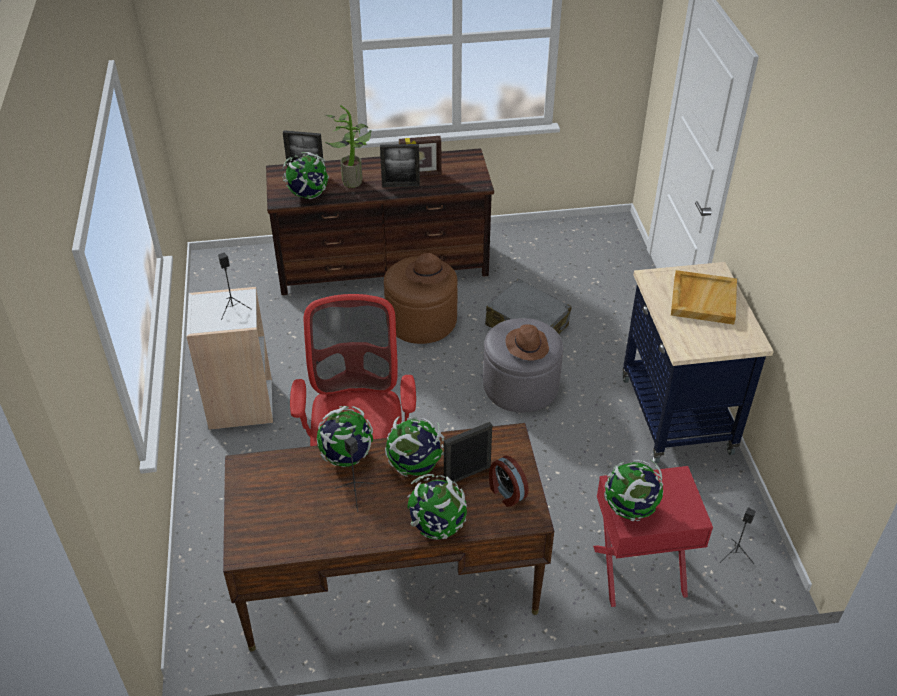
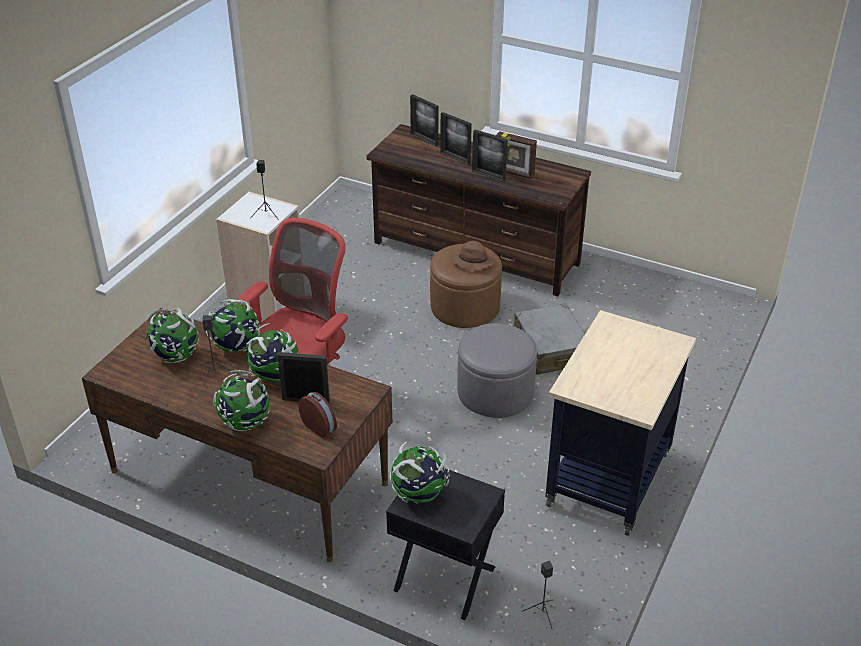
camera: 35 degrees right, 5 degrees down
(308, 195) = (408, 156): globe -> globe (175, 356)
(353, 180) = (455, 158): potted plant -> picture frame
(506, 493) = (319, 426): alarm clock -> alarm clock turned 135 degrees clockwise
(527, 346) = (495, 349): brown hat -> none
(639, 572) = (444, 579): red nightstand -> black nightstand
(702, 299) = (635, 357): beige tray -> none

